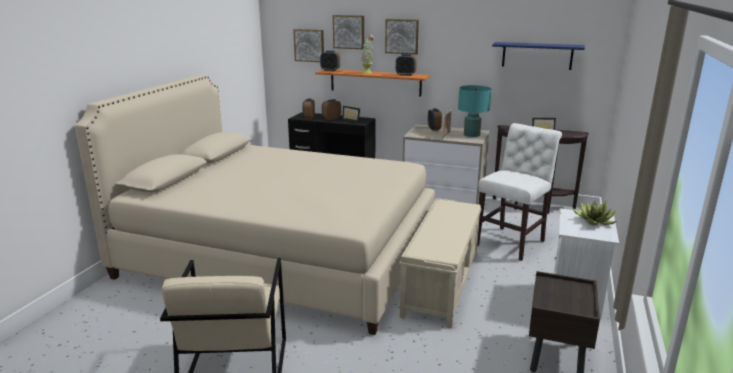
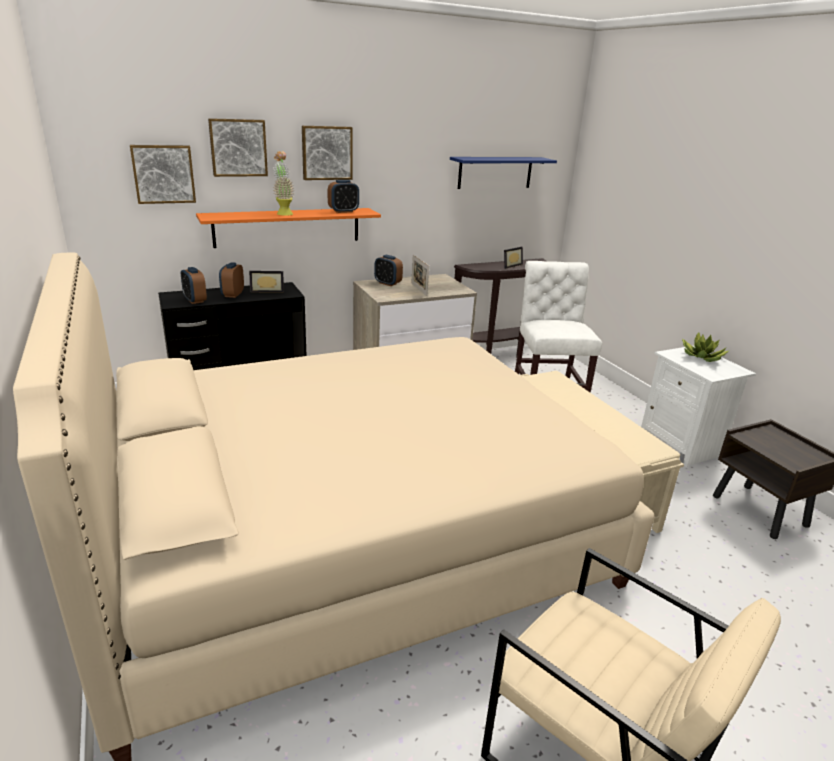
camera: 45 degrees left, 5 degrees up
(330, 70) = (217, 215): alarm clock -> none
(471, 134) = (441, 283): turquoise table lamp -> none

